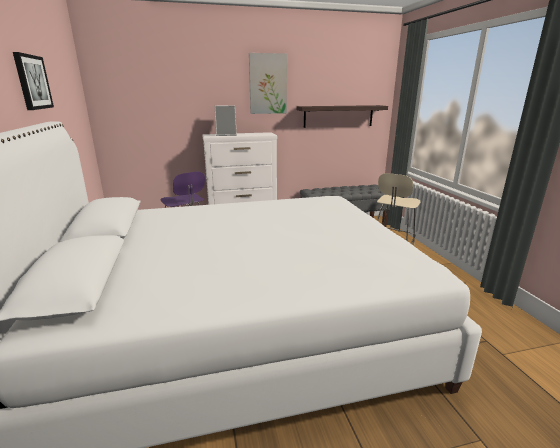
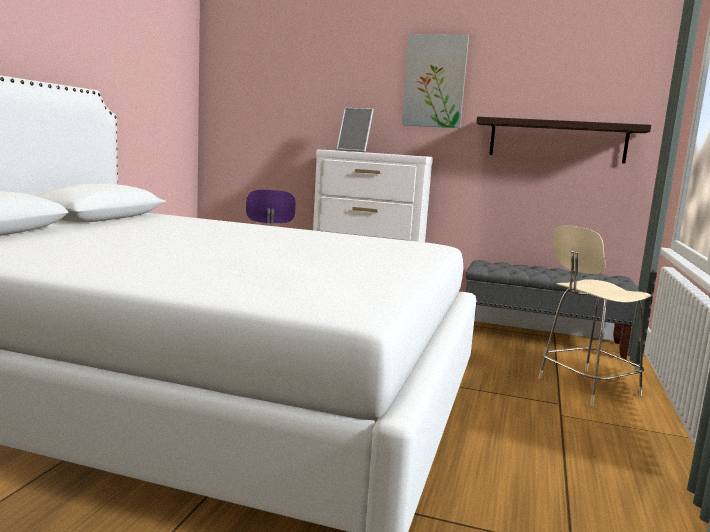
camera: 30 degrees right, 10 degrees down
(32, 82) = (87, 47): picture -> none

